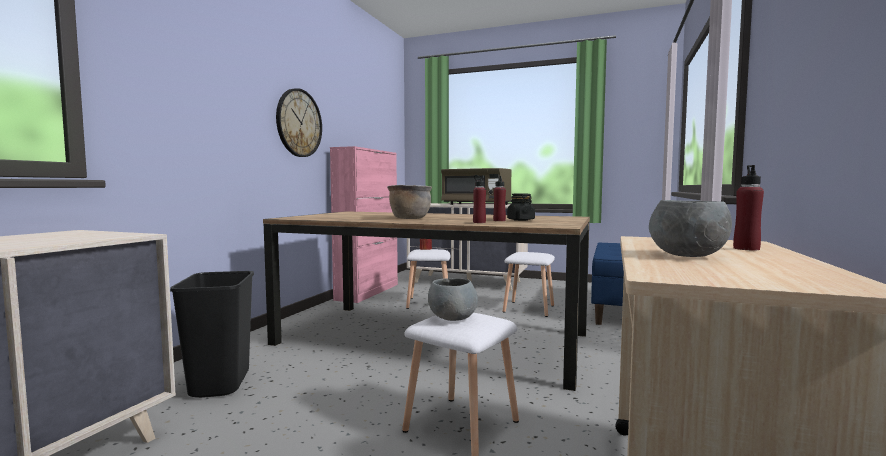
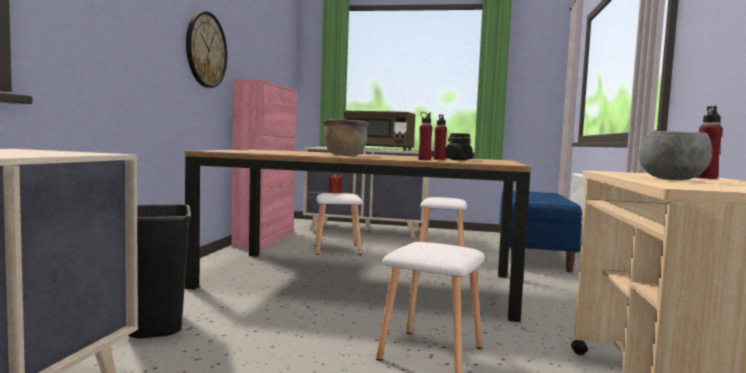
camera: 10 degrees left, 0 degrees up
(452, 318) = (427, 247): grey bowl -> none

